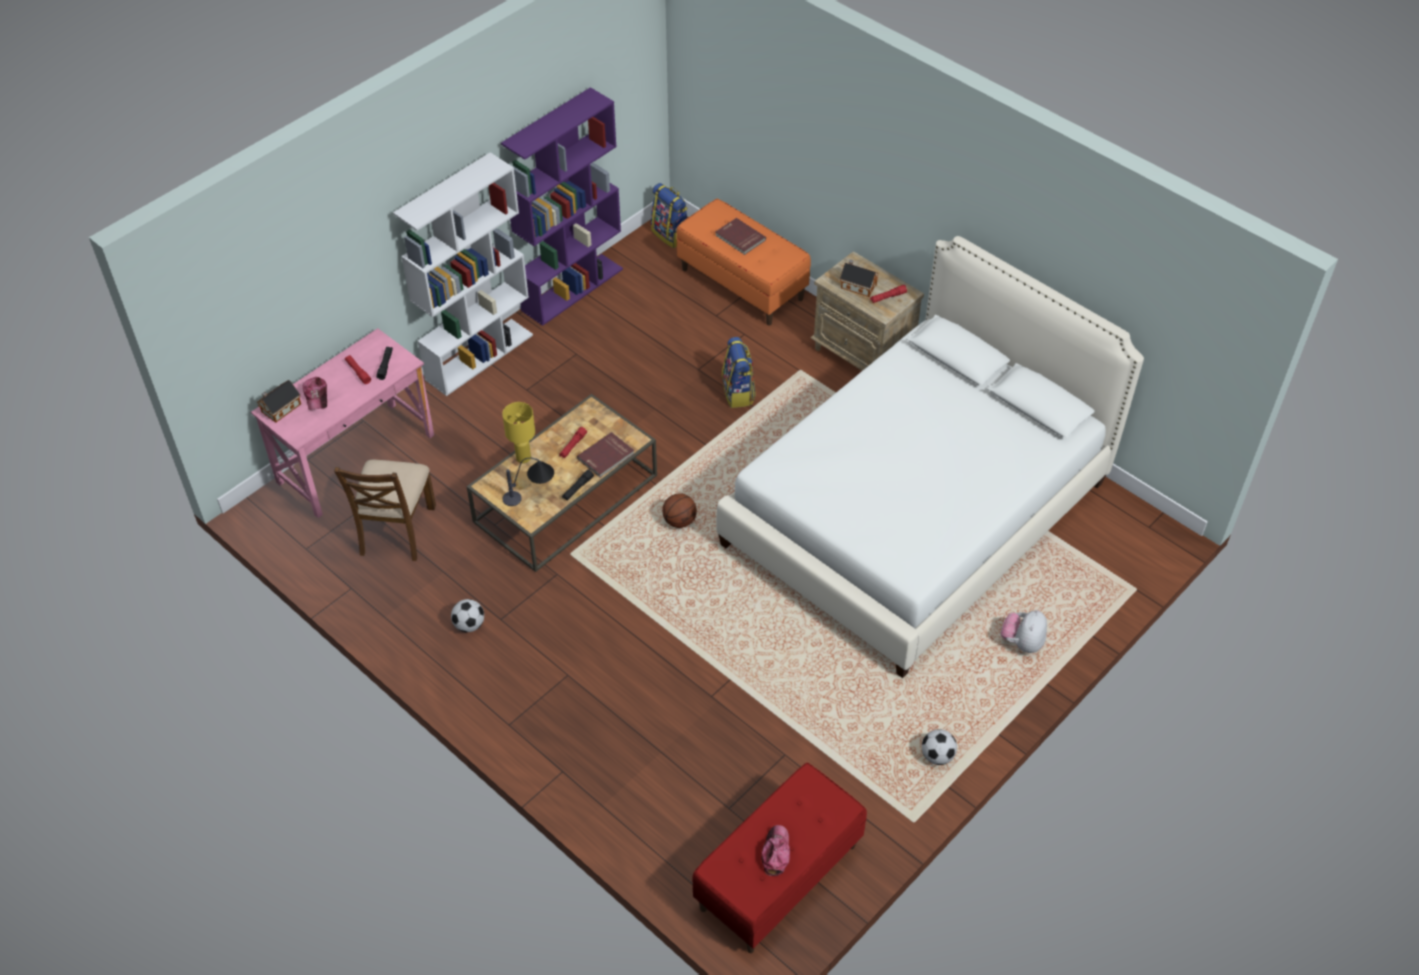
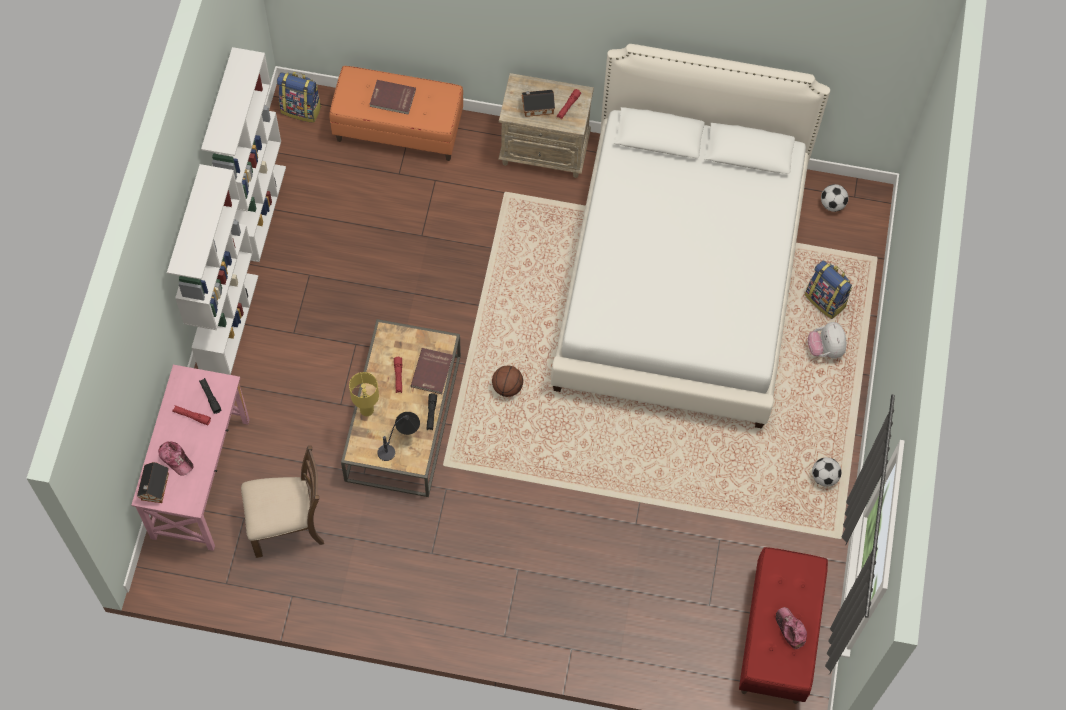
camera: 35 degrees left, 15 degrees up
(396, 530) = (287, 524): brown chair -> brown chair turned 75 degrees counterclockwise
(469, 625) = (411, 572): football -> football (832, 204)
(572, 289) = (257, 210): purple bookcase -> white bookcase
(738, 393) = (470, 241): backpack -> backpack (826, 300)

